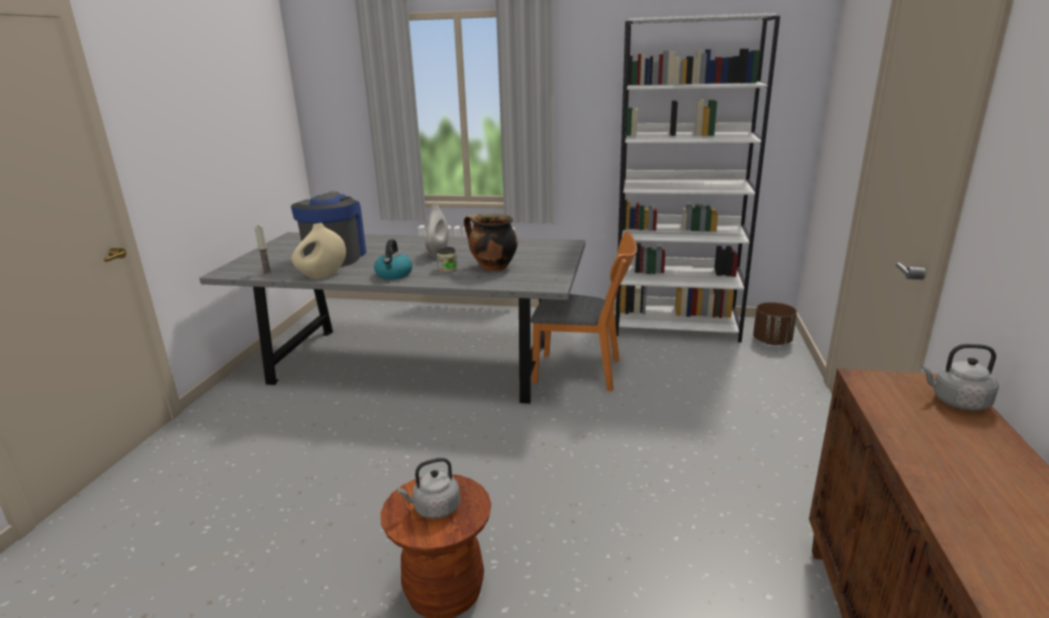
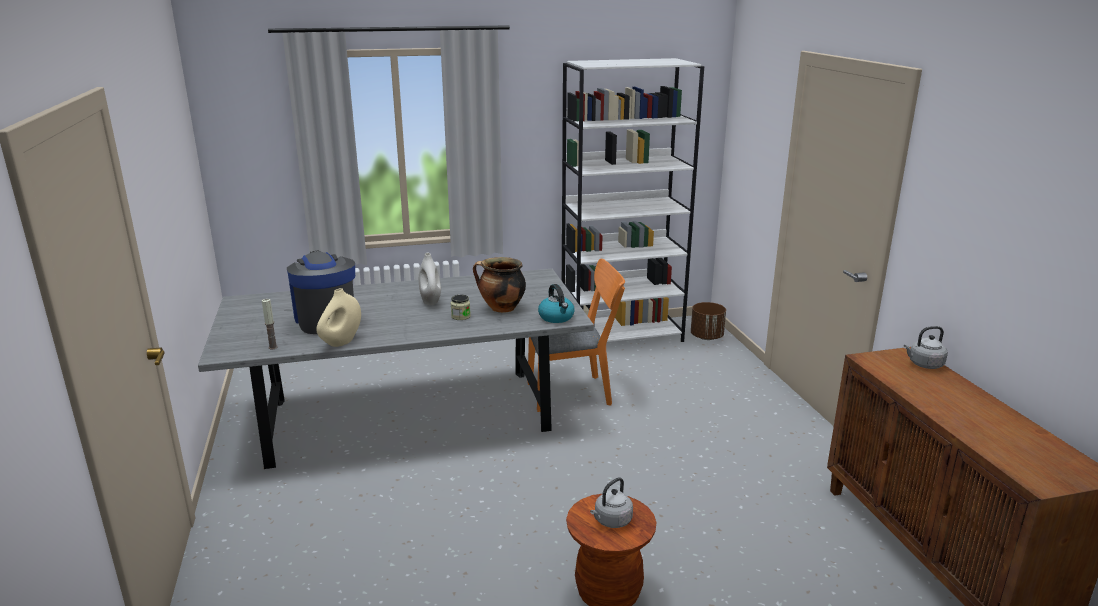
camera: 25 degrees left, 0 degrees up
(394, 275) = (415, 330): kettle -> kettle (556, 317)

